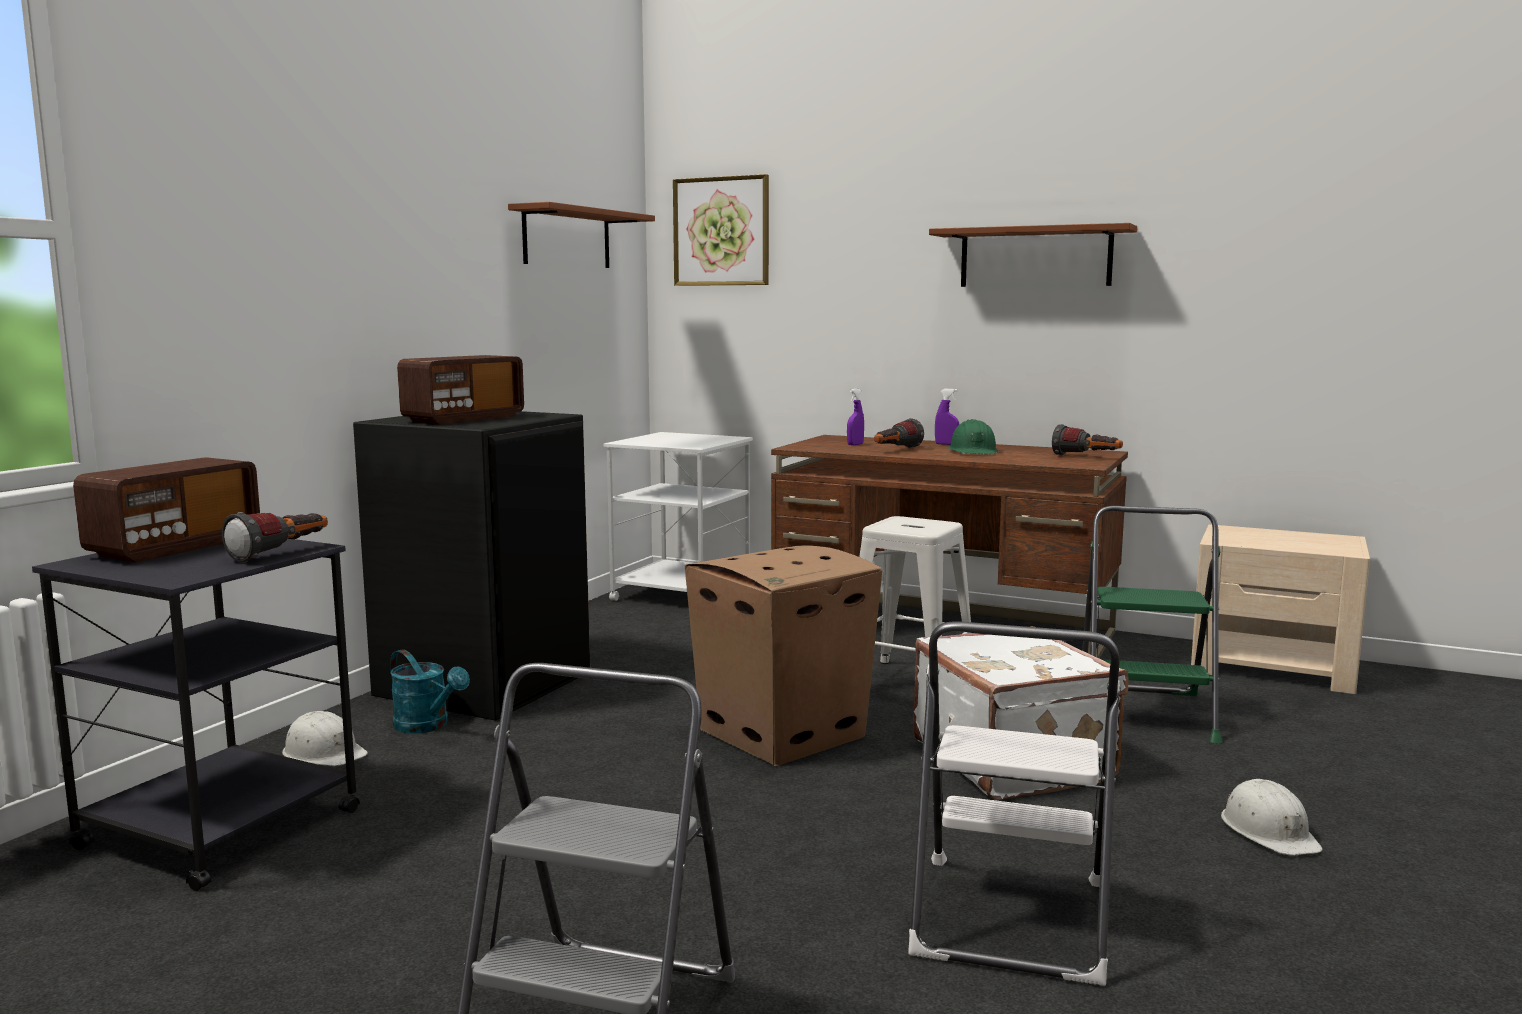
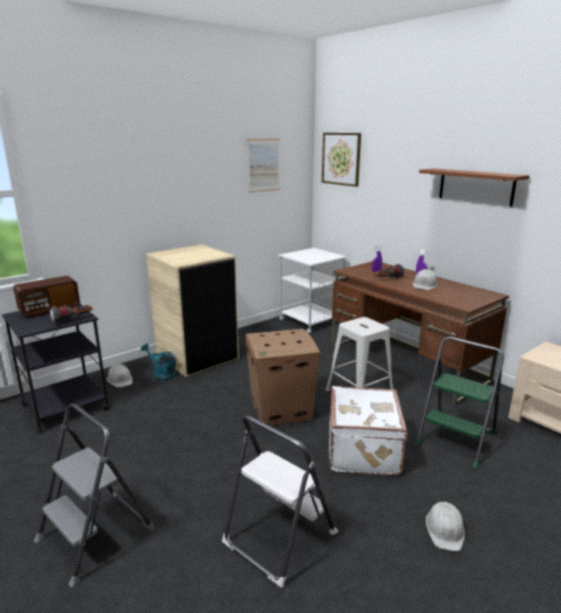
camera: 25 degrees right, 10 degrees up
(427, 726) = (161, 374): turquoise watering can -> turquoise watering can turned 150 degrees clockwise
(463, 419) = (185, 255): radio -> none
(485, 683) = (197, 356): black cabinet -> beige cabinet
(567, 238) = (264, 165): brown shelf -> picture
(973, 451) = (424, 285): green hard hat -> white hard hat
(1086, 457) = (476, 298): flashlight -> none

